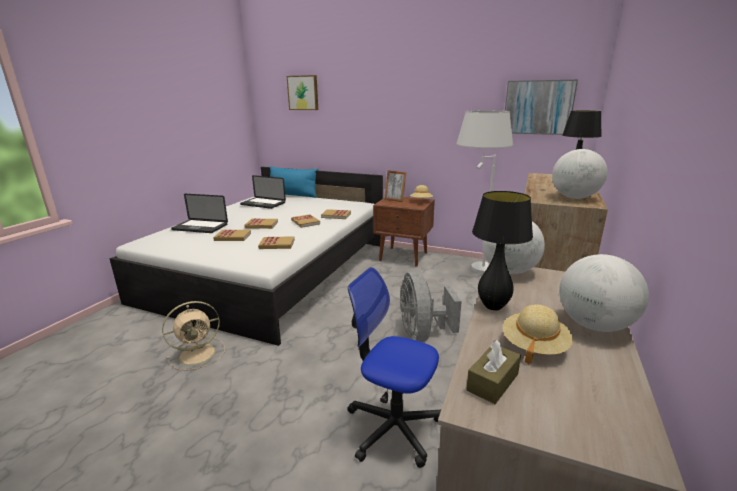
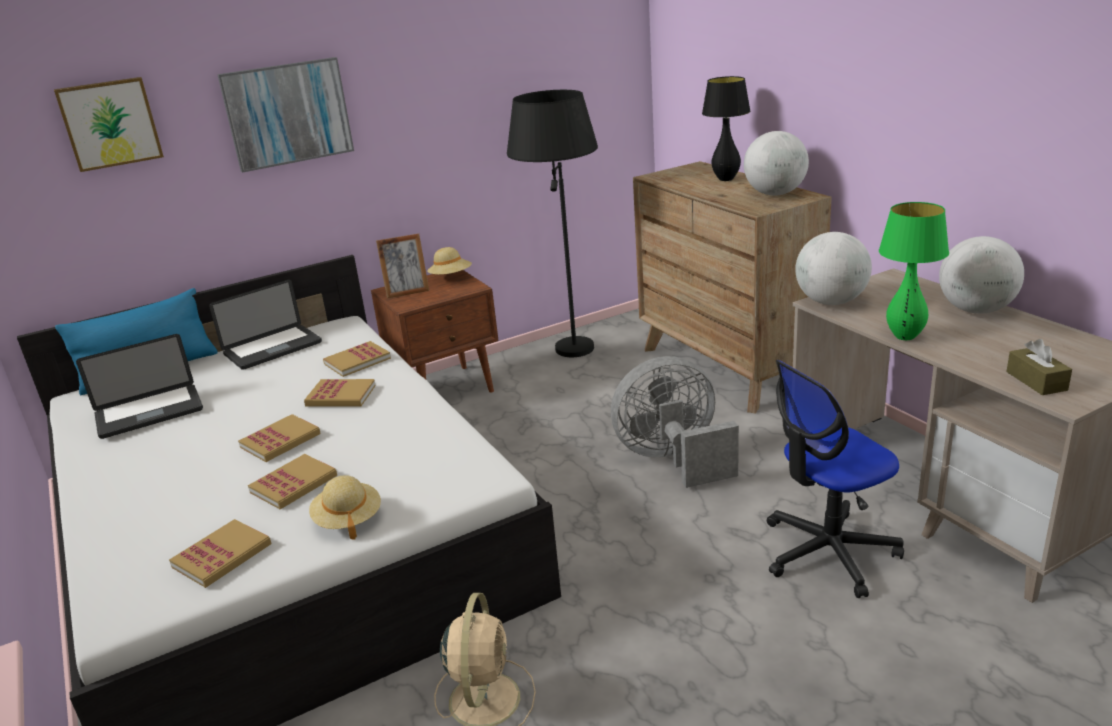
camera: 50 degrees left, 5 degrees up
(200, 227) = (160, 515): laptop -> laptop (273, 348)
(277, 244) = (410, 446): book -> book (222, 556)
(422, 334) = (673, 460): grey fan -> grey fan turned 135 degrees clockwise
(472, 271) = (570, 358): white floor lamp -> black floor lamp
(493, 306) = (904, 336): black table lamp -> green table lamp
(534, 346) = (992, 345): beige hat -> beige hat (348, 520)
(538, 107) = (577, 74): picture -> picture (287, 113)

